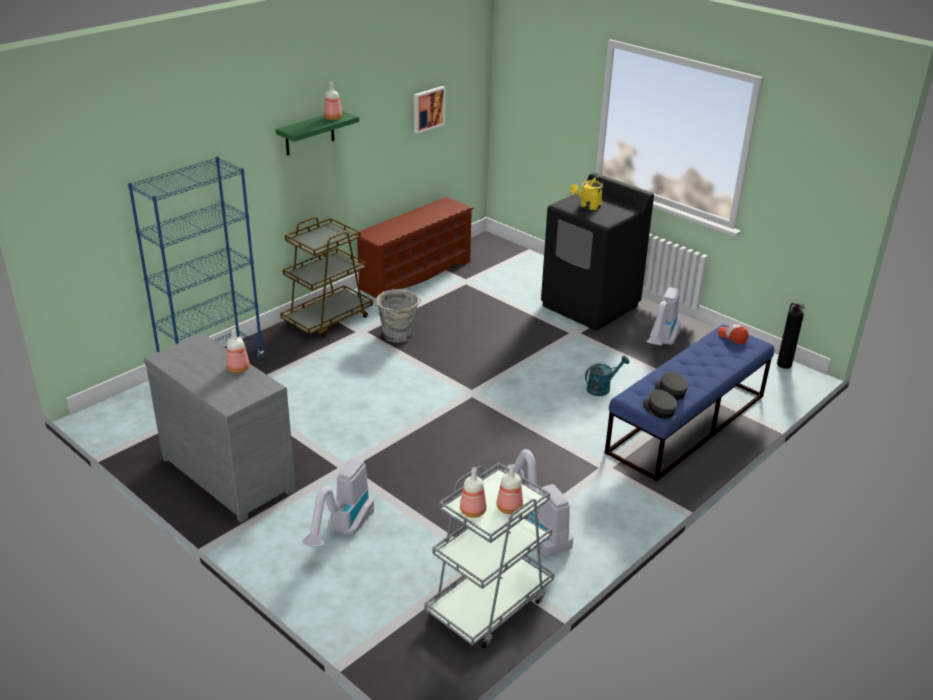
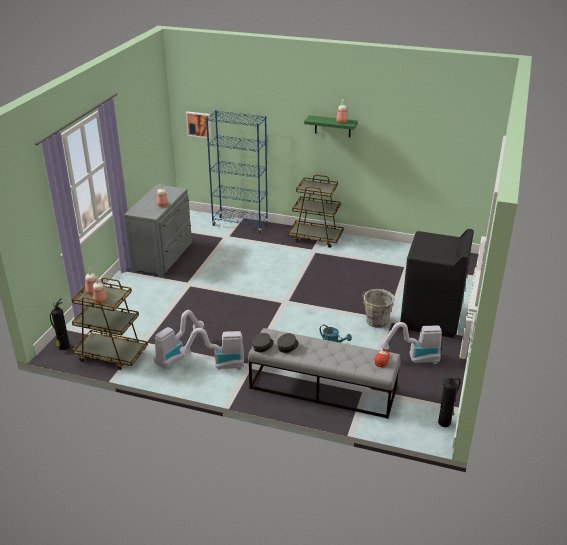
camera: 65 degrees right, 0 degrees up
(342, 531) = (140, 298): vacuum cleaner -> vacuum cleaner (218, 364)
(398, 336) = (321, 262): grey bucket -> grey bucket (376, 322)
(415, 275) = (394, 247): brown shoe rack -> none
(426, 664) = (63, 347): none -> fire extinguisher
(428, 109) = (433, 145): picture -> picture (199, 124)
(489, 604) = (111, 354): grey cart -> brown cart
(587, 206) = (432, 243): yellow watering can -> none
(686, 424) = (322, 389): blue bench -> grey bench

